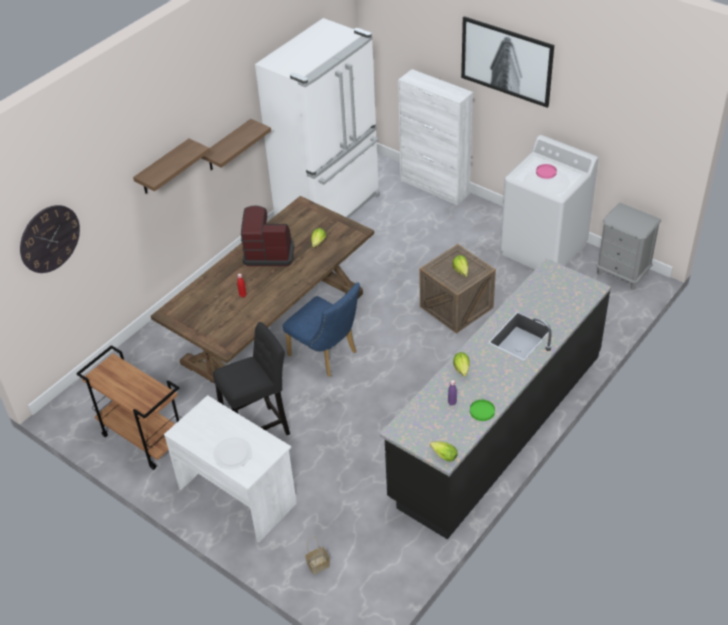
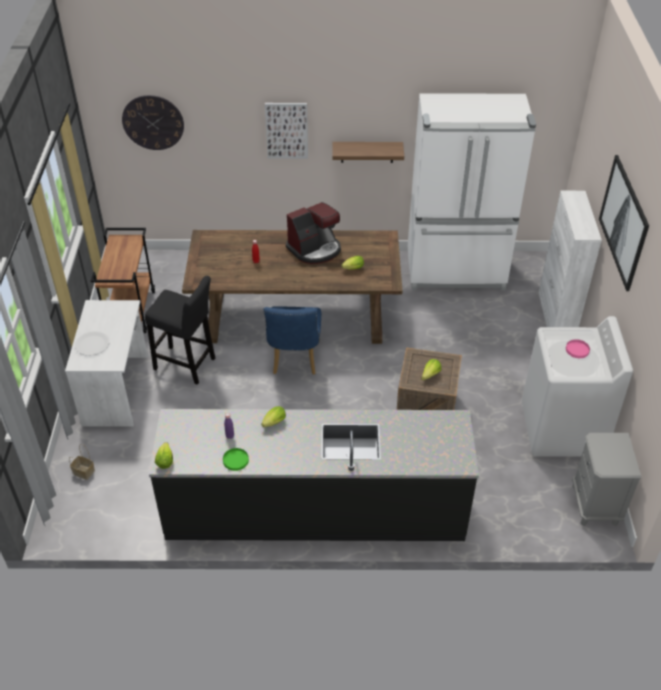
camera: 50 degrees right, 0 degrees up
(163, 168) = (286, 130): shelf -> picture
(269, 252) = (315, 249): coffee machine -> coffee machine turned 90 degrees clockwise

